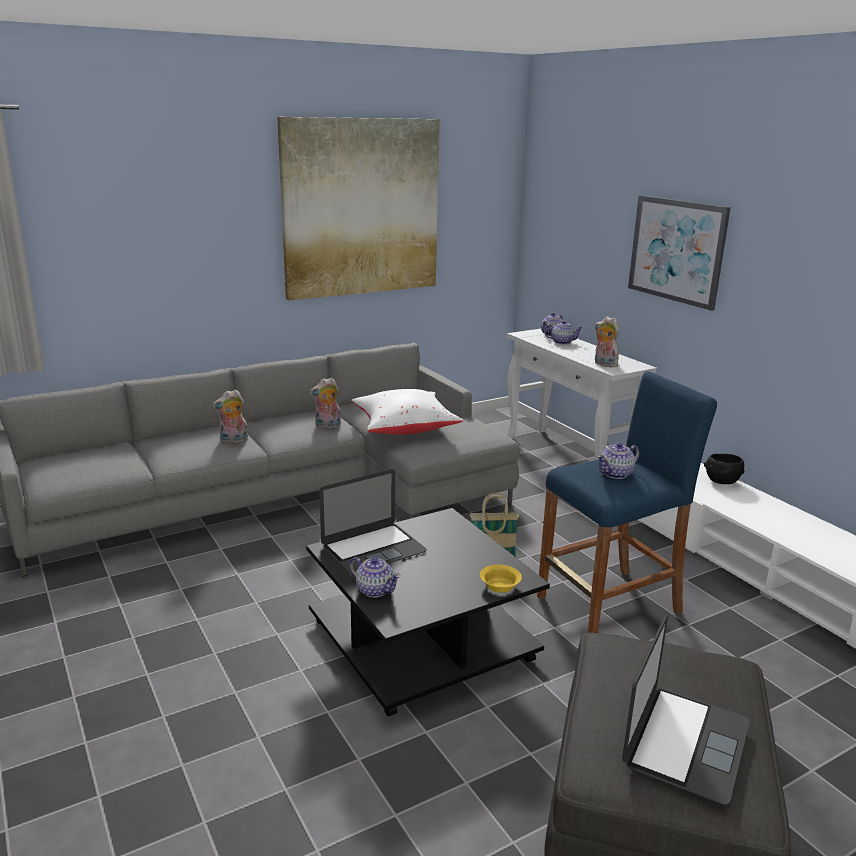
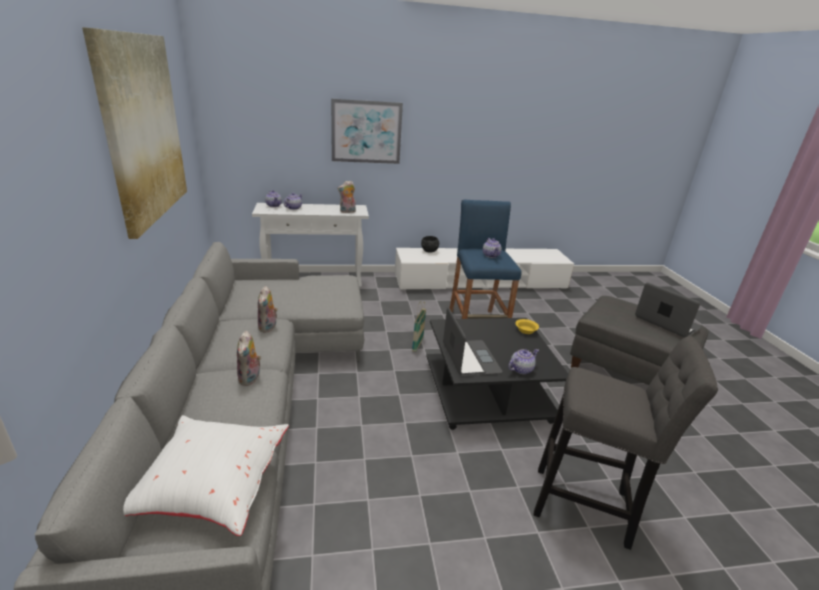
camera: 70 degrees left, 5 degrees up
(218, 763) = (587, 507): none -> grey stool
(404, 428) = (305, 300): white pillow -> white pillow (211, 486)

